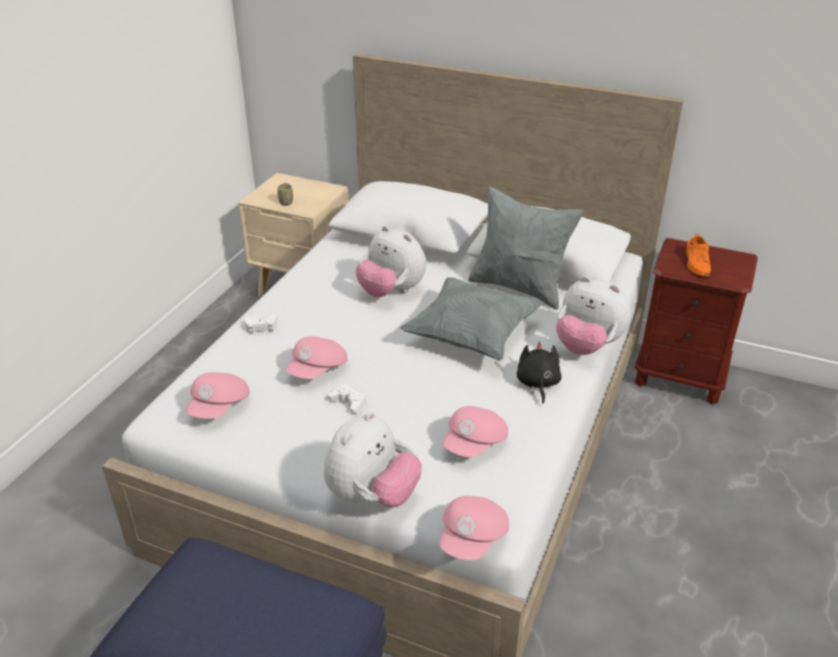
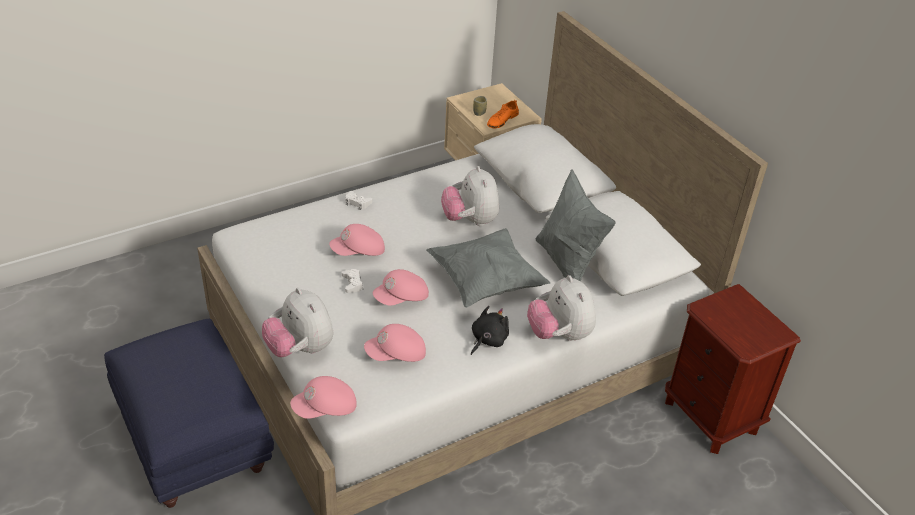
camera: 35 degrees right, 5 degrees up
(220, 407) = (277, 245): pink cap -> pink cap (402, 298)
(372, 495) = (300, 349): plush toy -> plush toy turned 75 degrees clockwise
(697, 263) = (731, 318): orange shoe -> orange shoe (502, 120)

